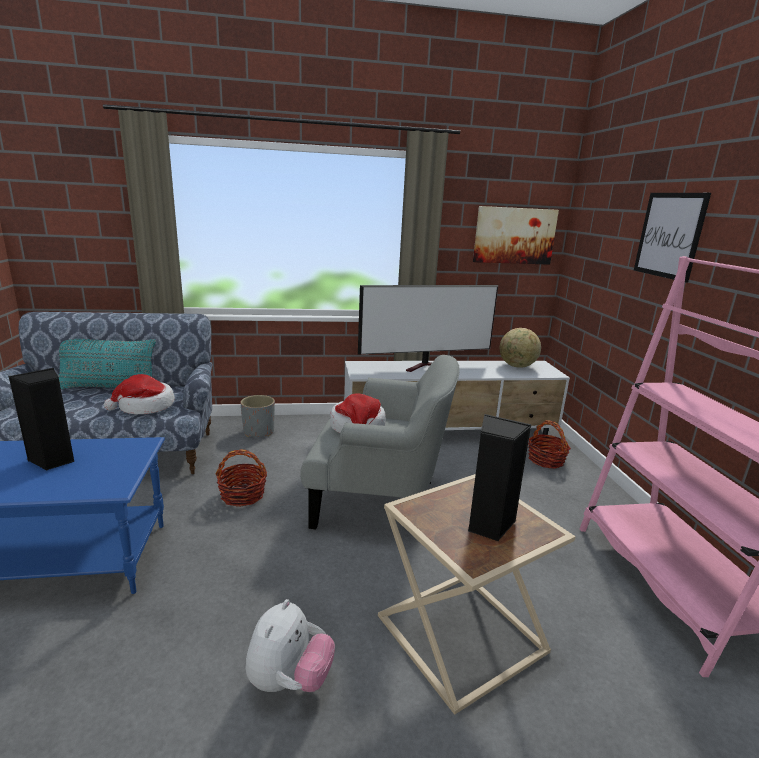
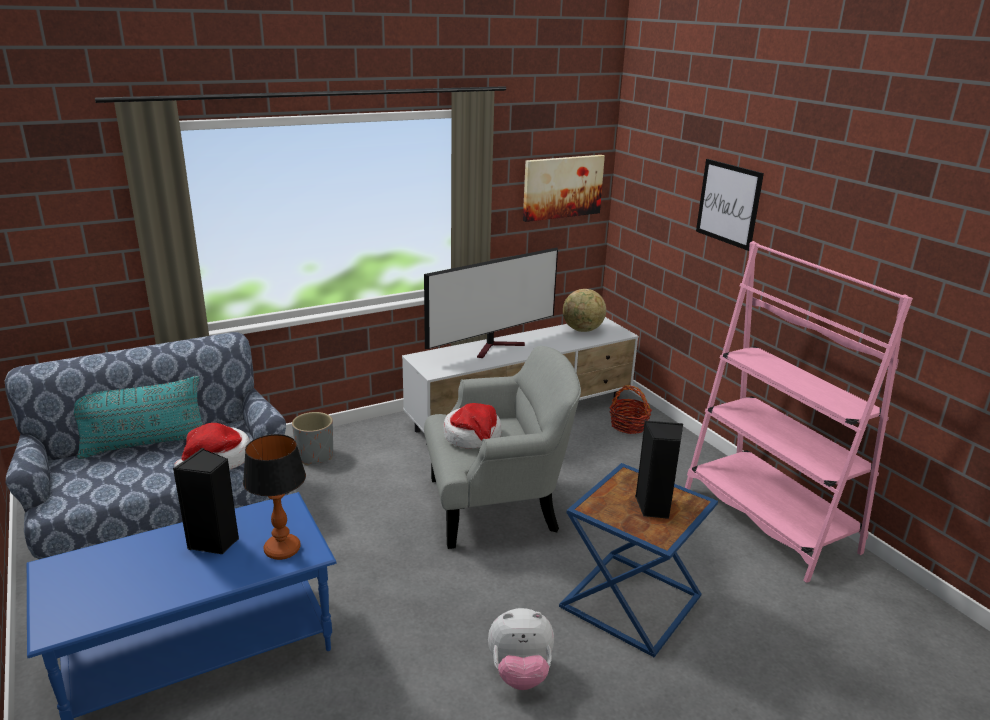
camera: 20 degrees left, 5 degrees up
(96, 479) = (283, 550): none -> table lamp
(243, 495) = (356, 532): basket -> none
(289, 680) = (520, 673): plush toy -> plush toy turned 90 degrees clockwise
(460, 637) = (631, 604): beige side table -> blue side table

